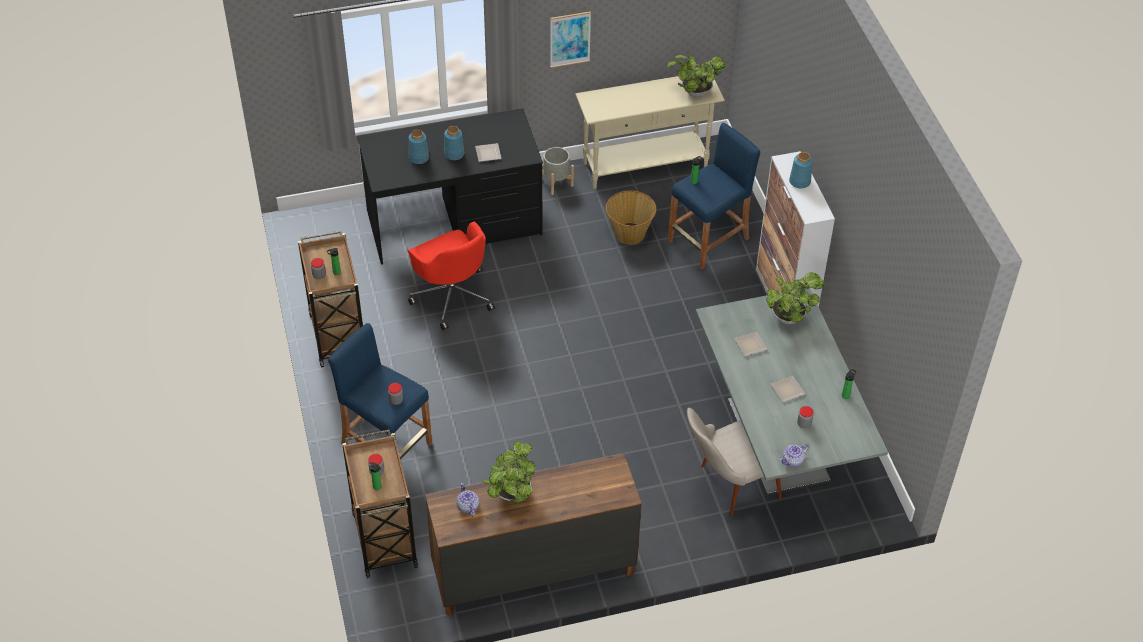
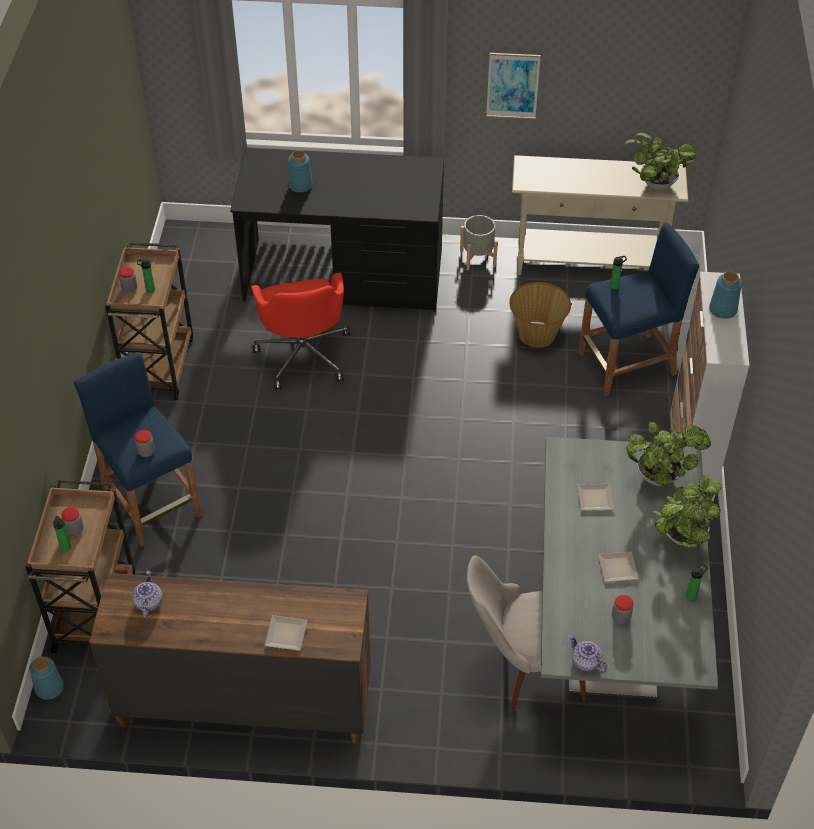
camera: 20 degrees right, 0 degrees up
(454, 154) = (342, 190): blue vase -> blue vase (50, 687)
(489, 154) = (381, 199): plate -> plate (287, 636)
(511, 495) = (206, 603): potted plant -> potted plant (681, 538)
(792, 461) = (585, 662): teapot -> teapot turned 60 degrees clockwise

